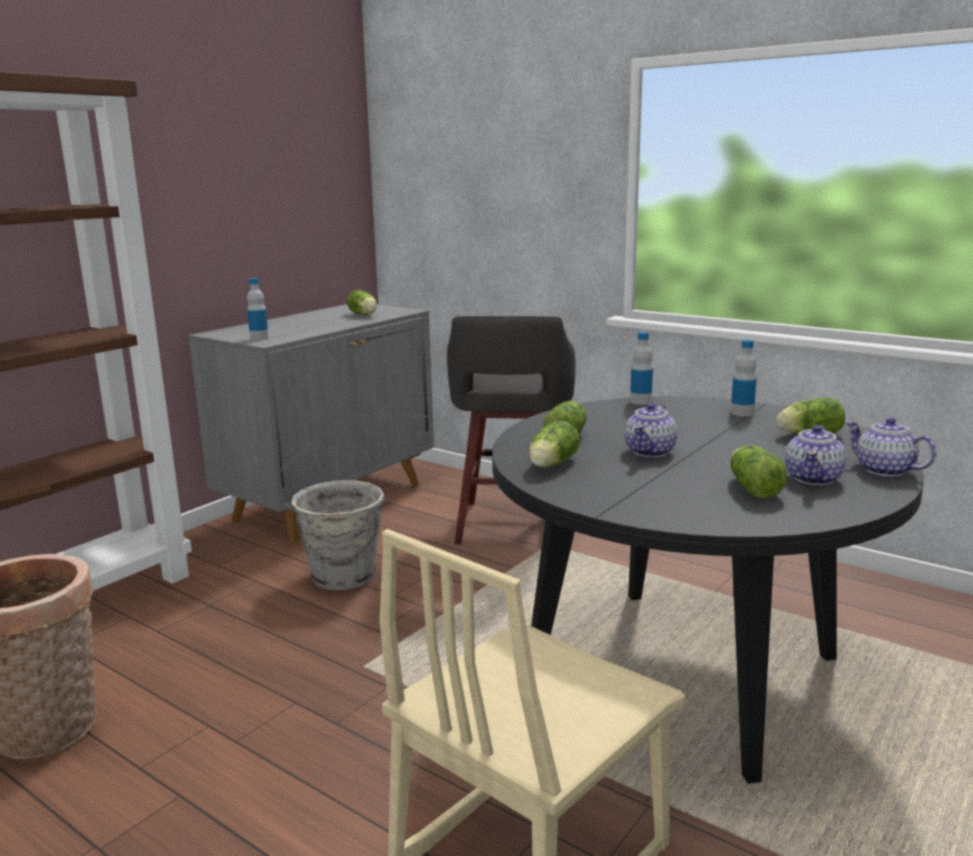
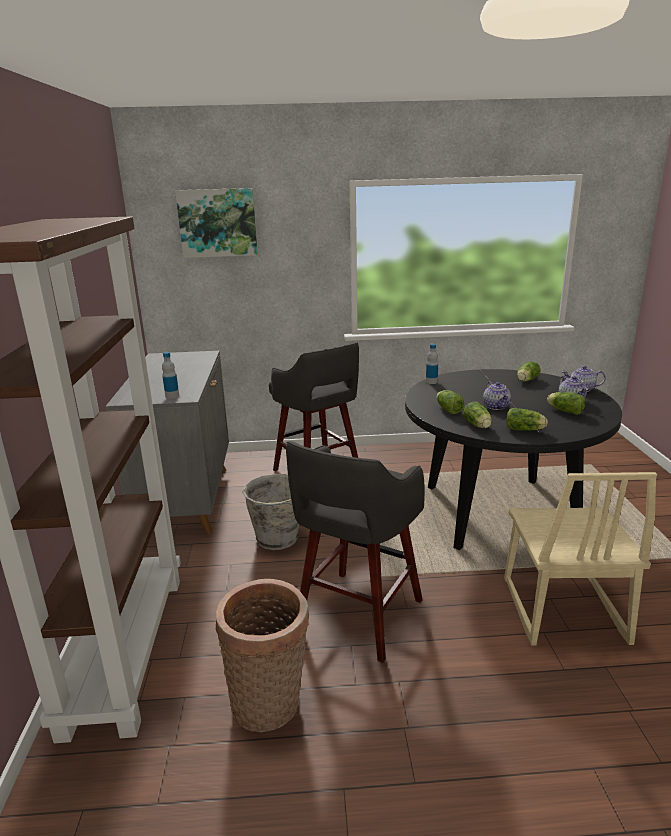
camera: 40 degrees left, 5 degrees up
(269, 699) = (357, 616): none -> grey stool
(364, 315) = (188, 362): lettuce -> lettuce (525, 430)
(459, 130) = (217, 223): none -> picture
(742, 413) = (482, 376): bottle -> none

